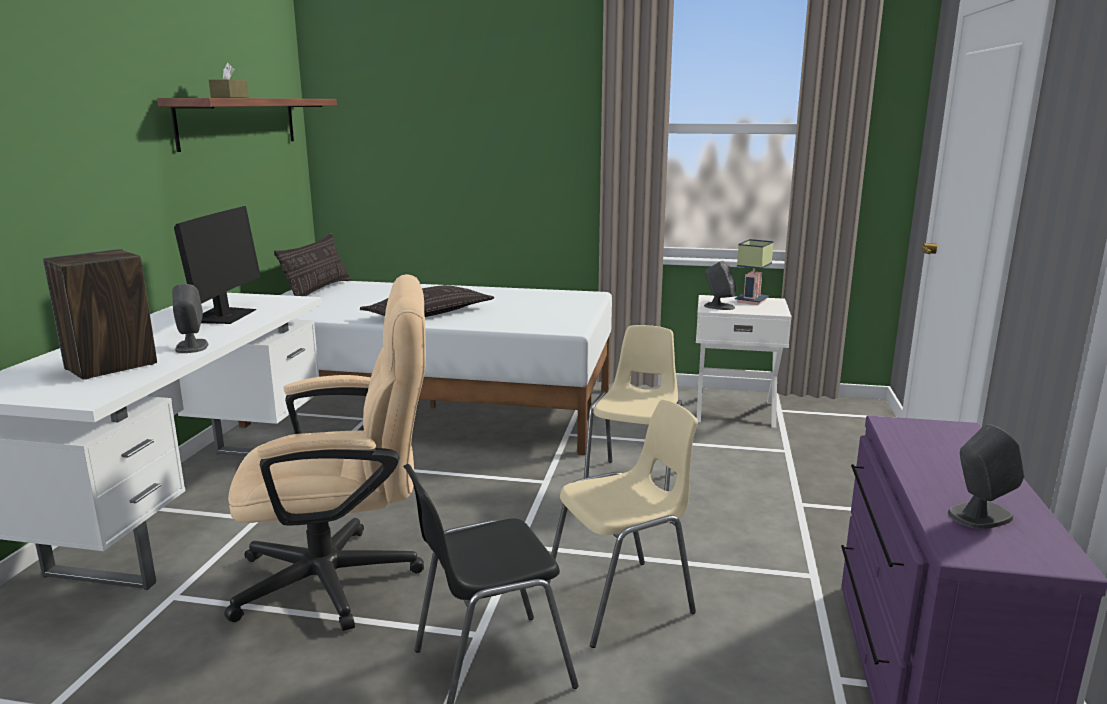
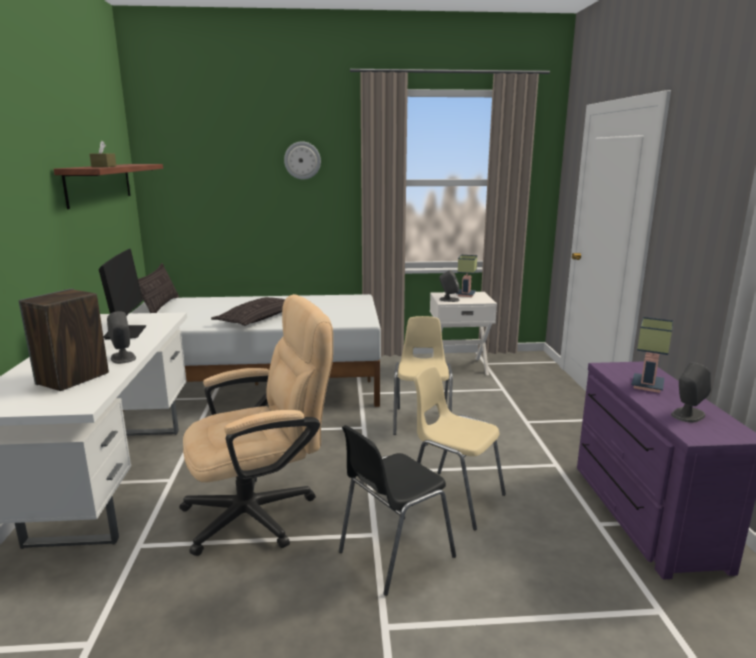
camera: 15 degrees left, 0 degrees up
(522, 94) = (302, 160): none -> wall clock
(622, 600) = (453, 497): beige chair -> beige chair turned 105 degrees counterclockwise
(940, 458) = (645, 384): none -> table lamp

